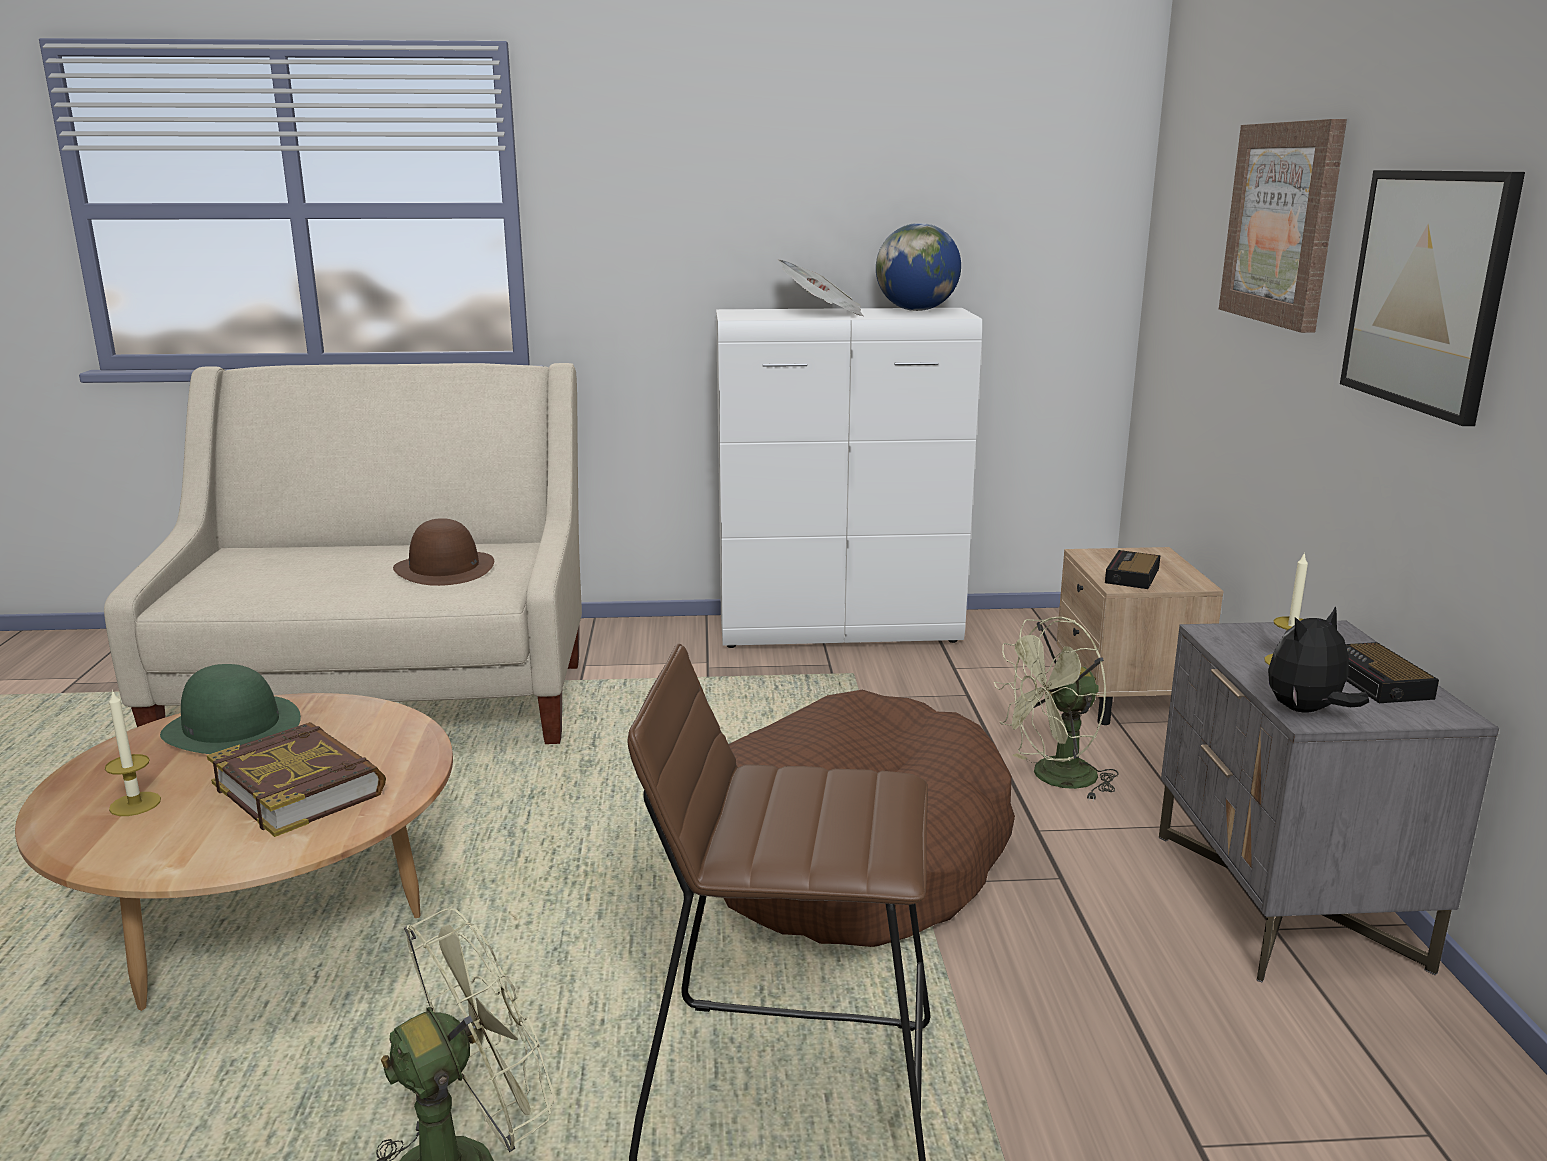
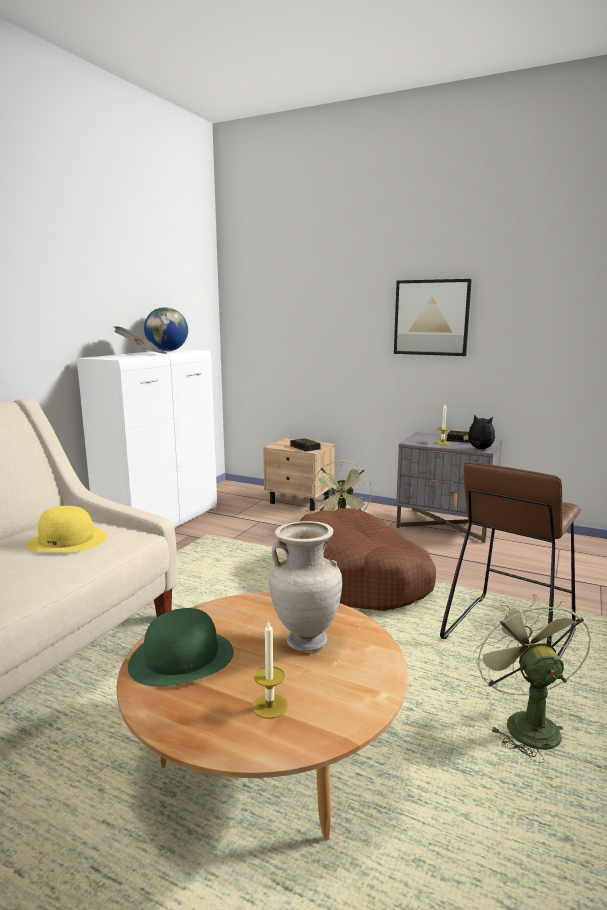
camera: 60 degrees left, 5 degrees down
(299, 788) = (306, 641): book -> beige vase
(445, 568) = (67, 540): brown hat -> yellow hat
(1283, 223) = (335, 302): picture -> none
(1306, 711) = (479, 449): plush toy -> plush toy turned 135 degrees clockwise

